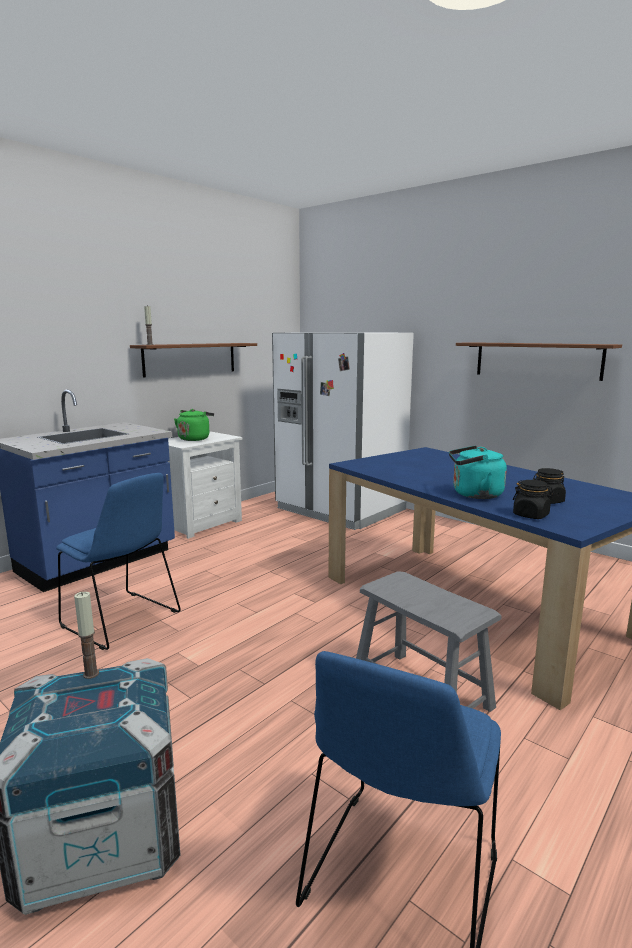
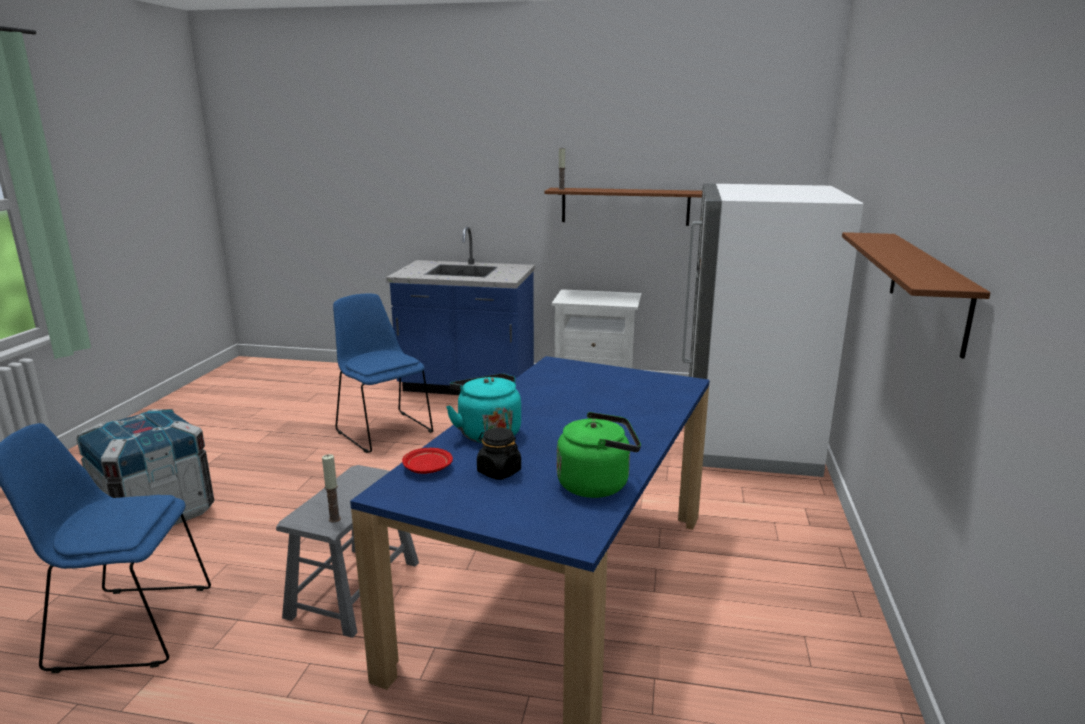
camera: 60 degrees right, 5 degrees up
(91, 674) = (164, 417): candle -> candle (334, 519)
(123, 621) = (383, 430): blue chair -> blue chair turned 135 degrees clockwise
(195, 438) = (596, 296): green kettle -> green kettle (597, 484)
(531, 515) = (427, 468): black jar -> red plate

